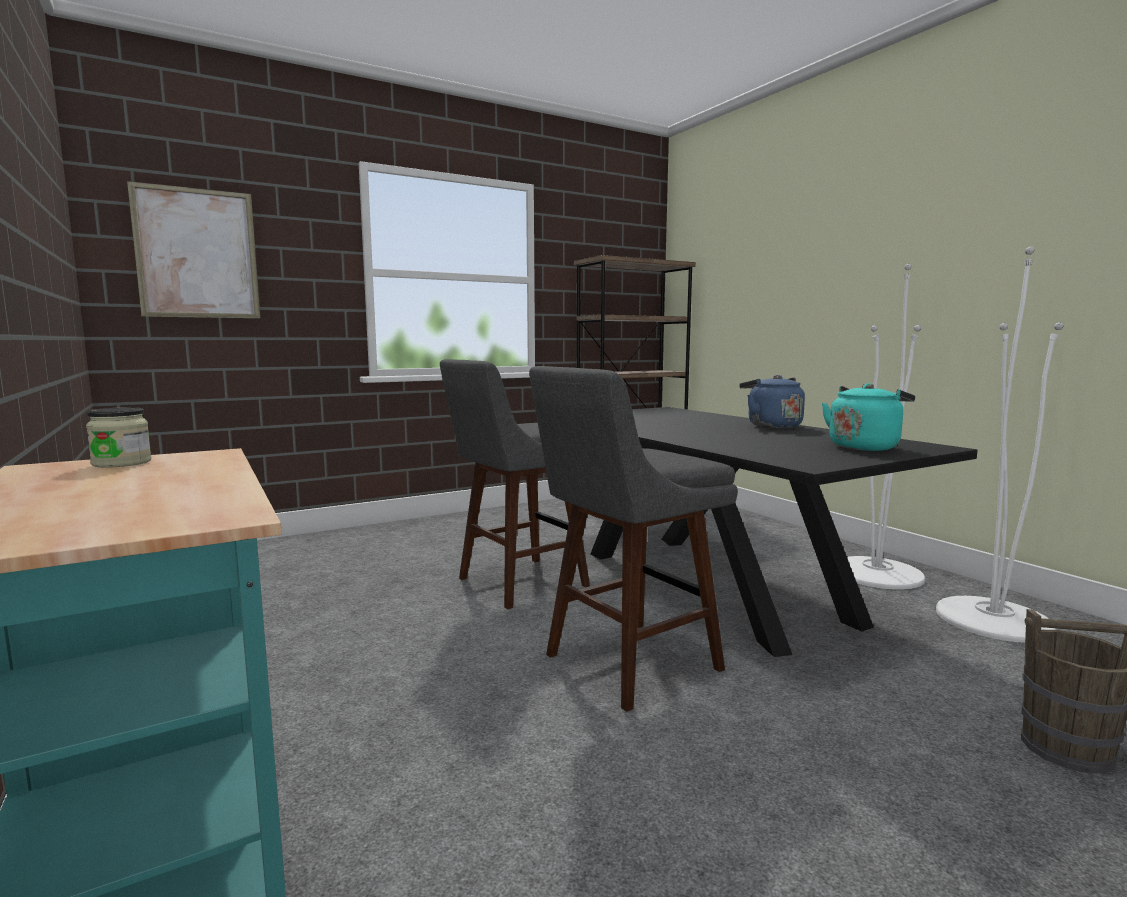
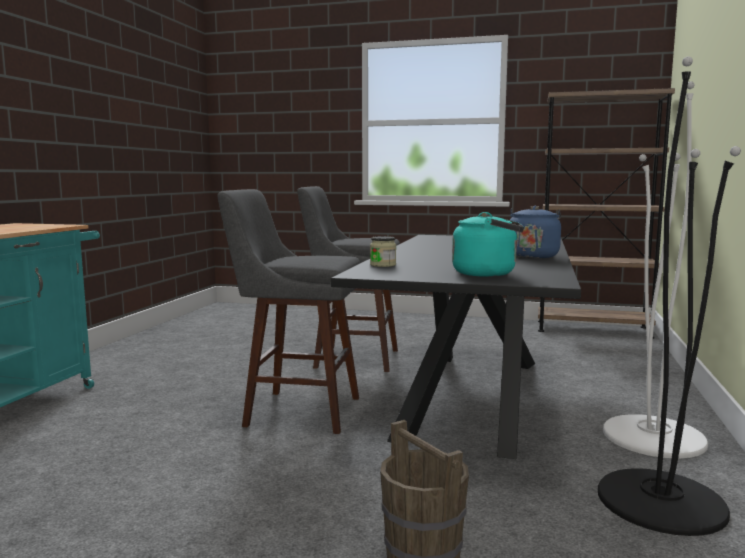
camera: 45 degrees right, 0 degrees up
(122, 463) = (33, 225): jar -> jar (383, 265)
(197, 253) = (263, 119): picture -> none
(993, 619) = (660, 501): white floor lamp -> black floor lamp

